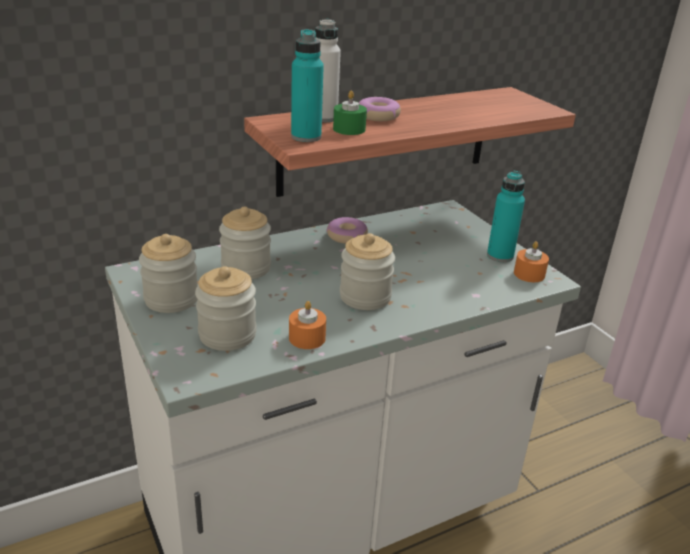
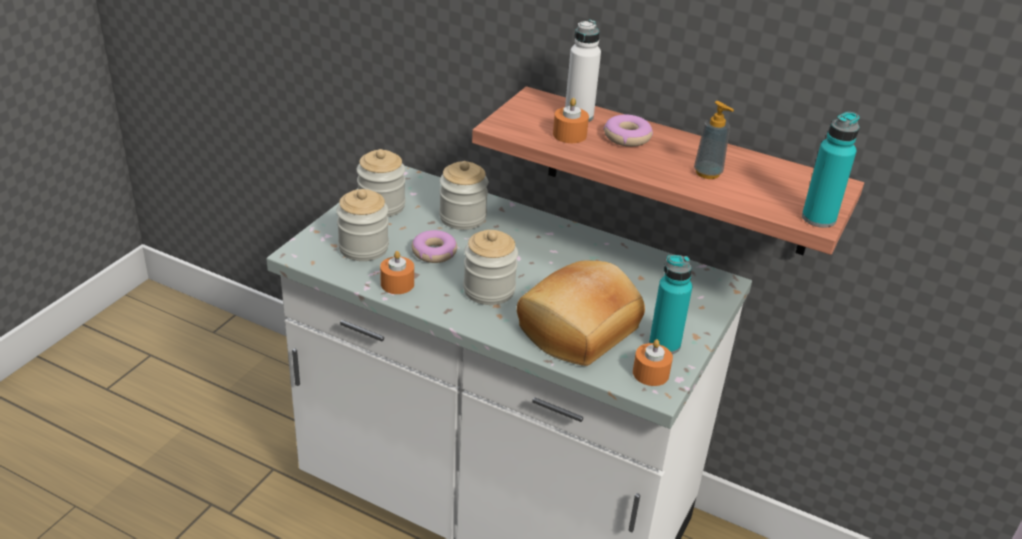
camera: 55 degrees right, 5 degrees up
(306, 137) = (520, 123): turquoise bottle -> turquoise bottle (818, 218)
(347, 236) = (580, 245): donut -> donut (434, 252)
(349, 129) = (569, 135): green candle -> orange candle
(456, 280) = (580, 331): none -> bread
(458, 113) = (707, 173): none -> soap dispenser

